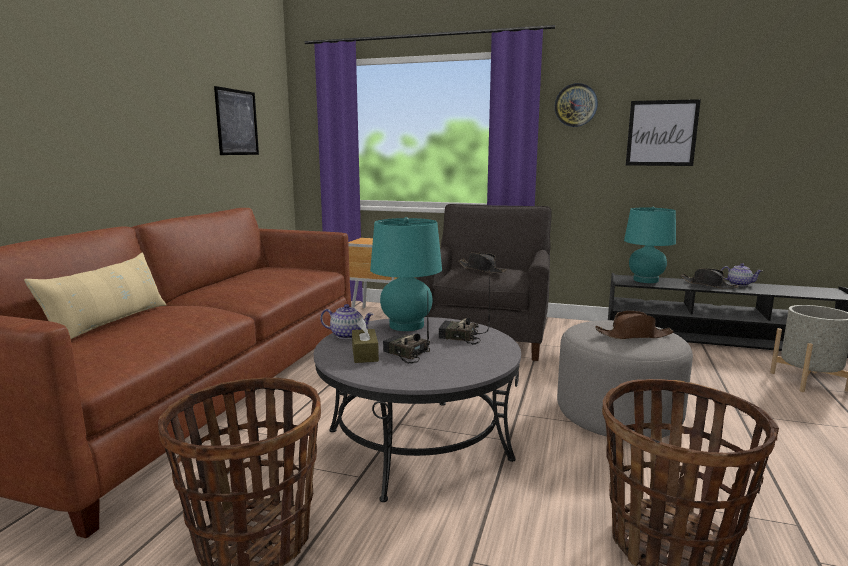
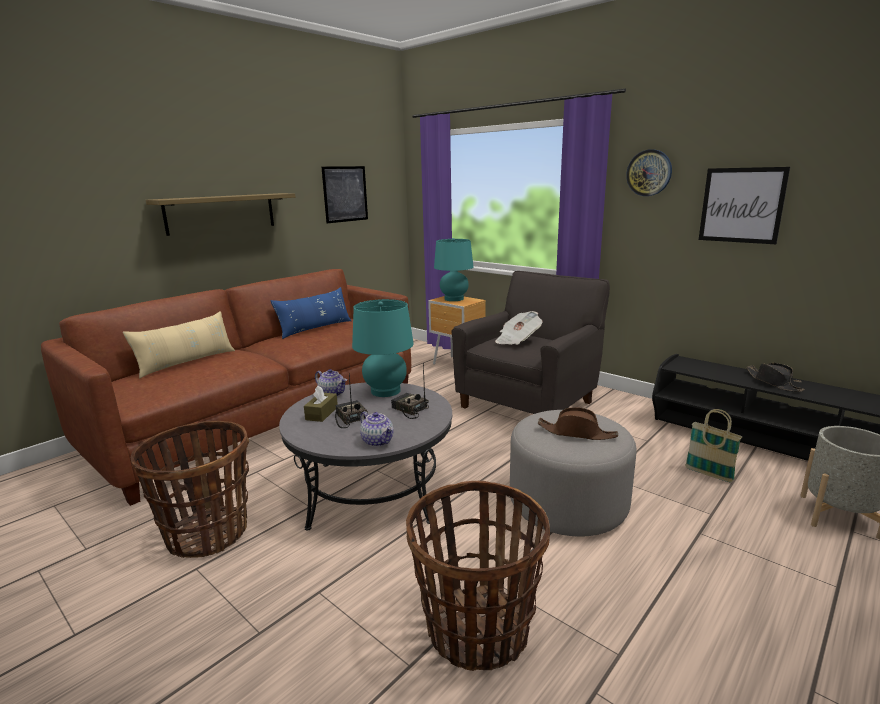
camera: 25 degrees right, 5 degrees up
(108, 129) = (221, 213): none -> shelf
(242, 277) = (315, 328): none -> blue pillow
(481, 270) = (517, 340): black hat -> newspaper
(645, 280) = (704, 367): turquoise table lamp -> turquoise table lamp (454, 299)
(694, 369) = (708, 474): none -> basket
(739, 284) = (817, 387): teapot -> teapot (378, 441)

